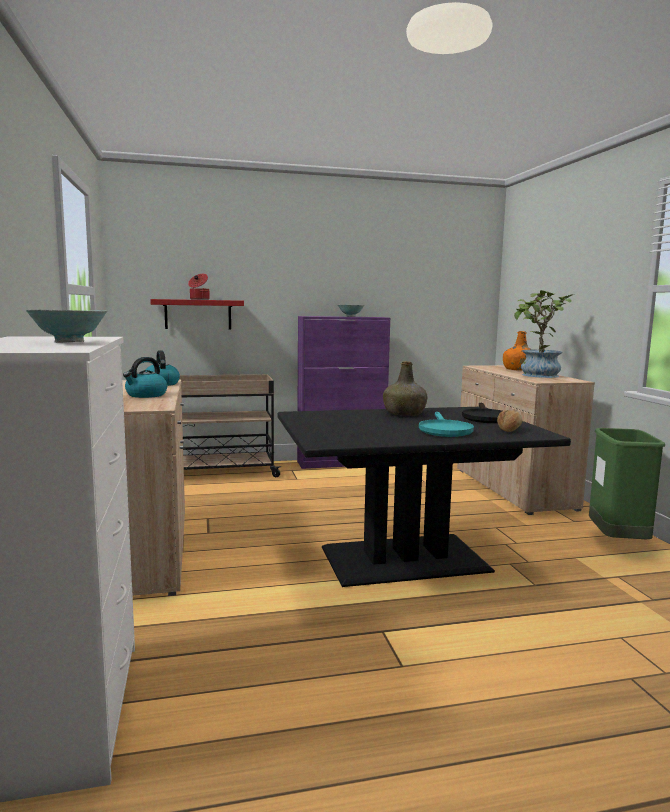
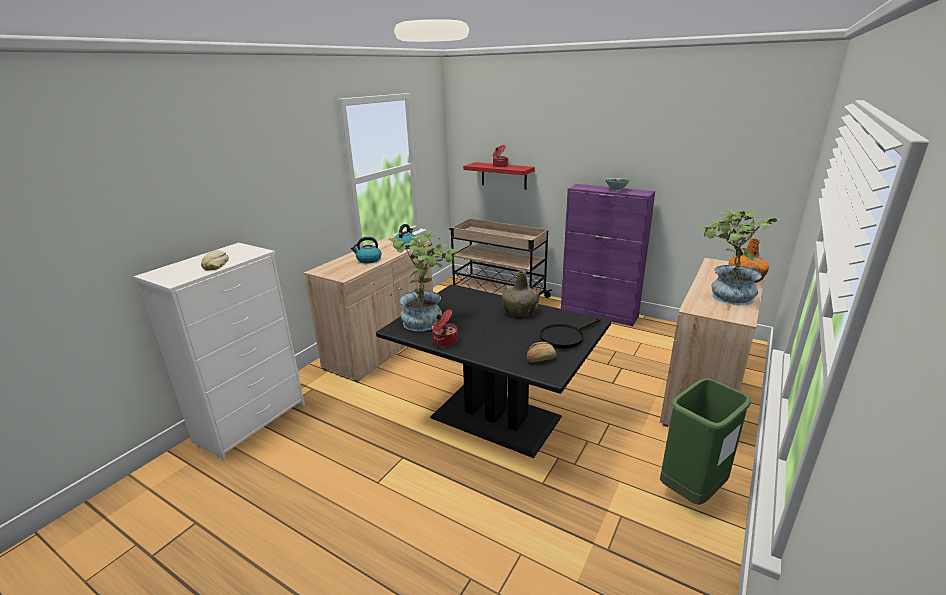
camera: 45 degrees right, 15 degrees up
(70, 342) = (214, 265): bowl -> bread
(336, 432) = (427, 320): none -> potted plant
(401, 438) = (444, 341): none -> cooking pot
(444, 430) = (494, 341): turquoise frying pan -> none

